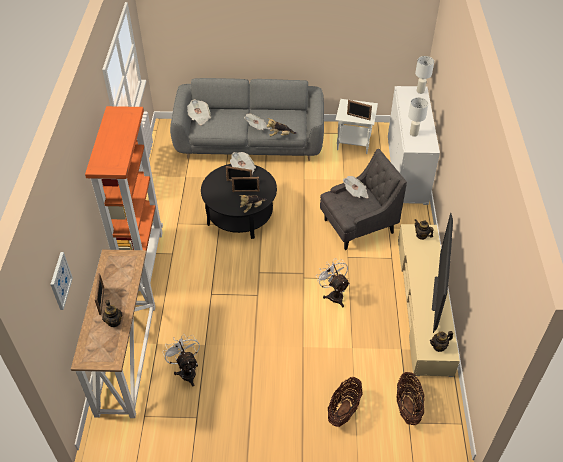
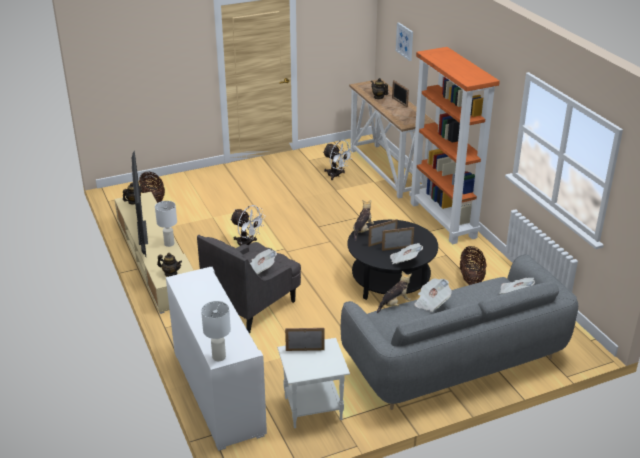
camera: 155 degrees right, 15 degrees down
(343, 410) = (203, 186): basket -> basket (471, 278)
(413, 133) = (207, 291): white table lamp -> white table lamp (169, 244)

